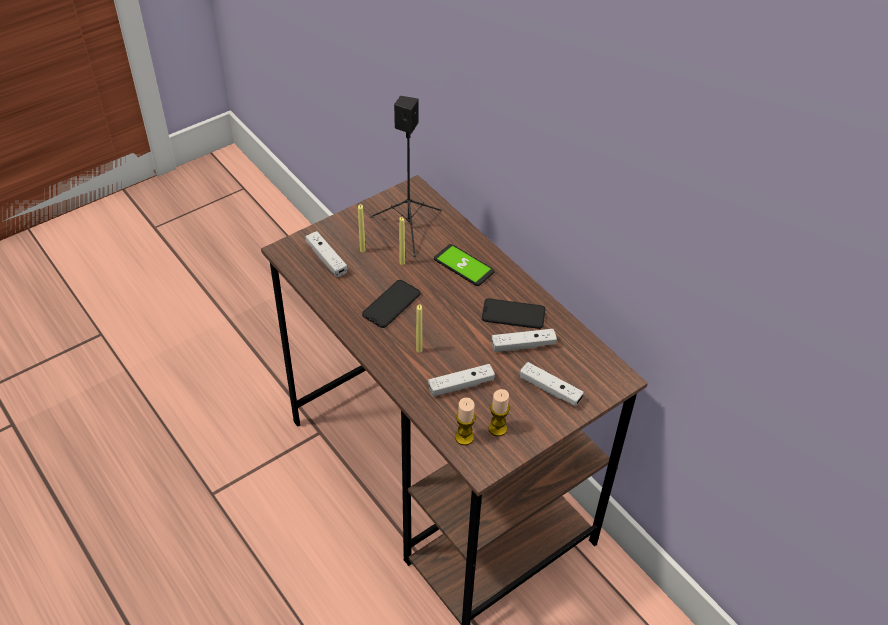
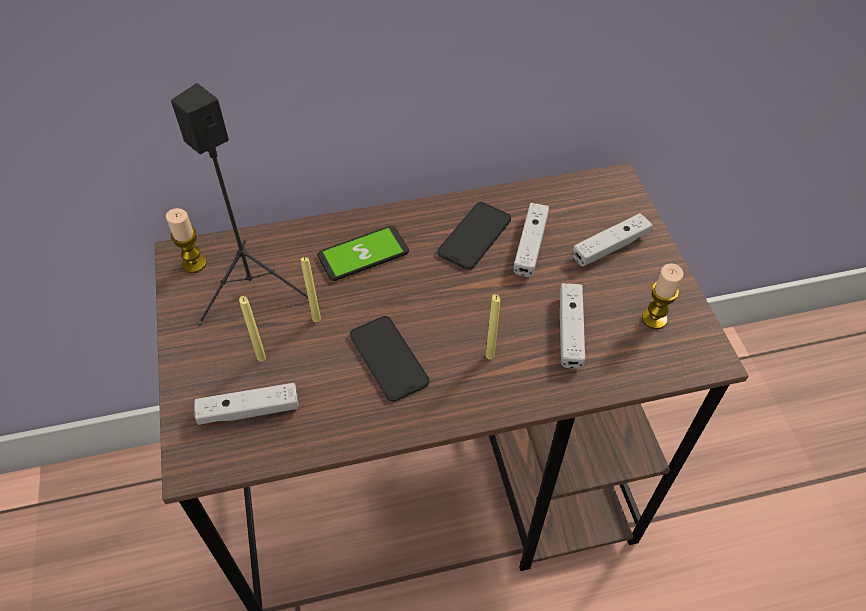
camera: 65 degrees left, 5 degrees up
(464, 437) = (658, 358): candle -> candle (194, 264)

